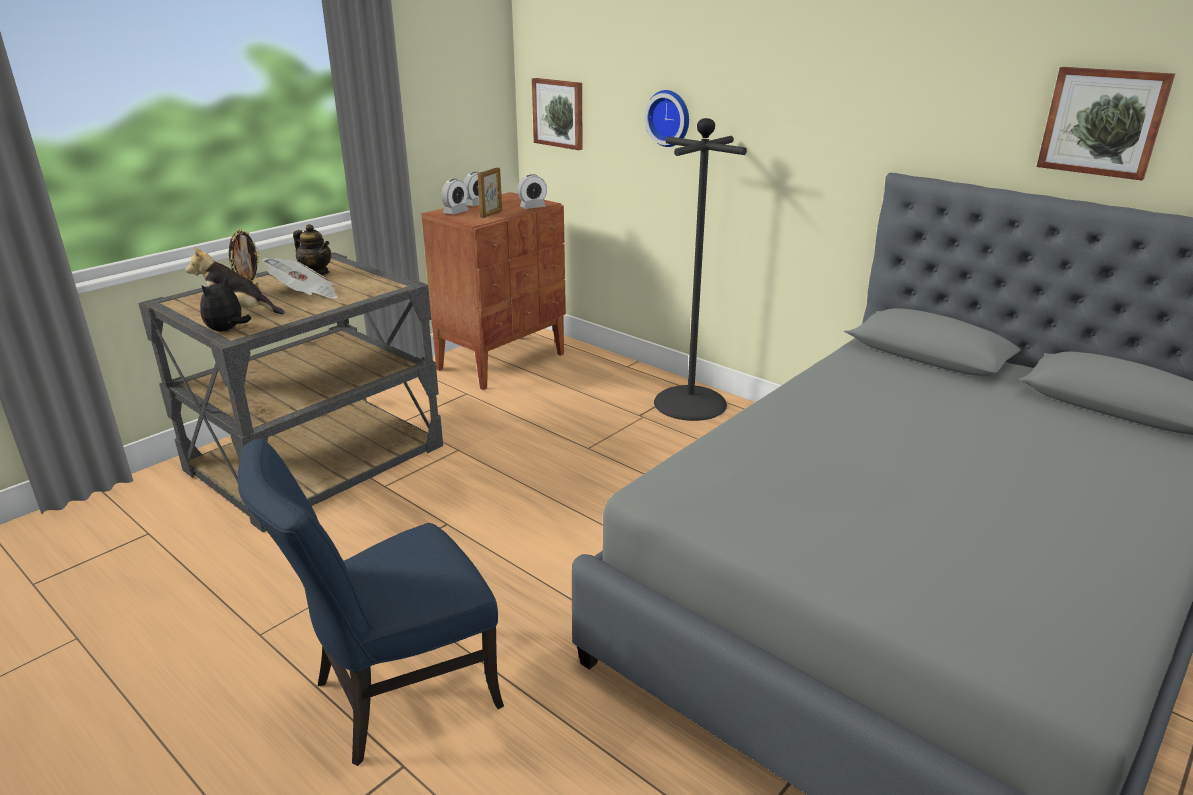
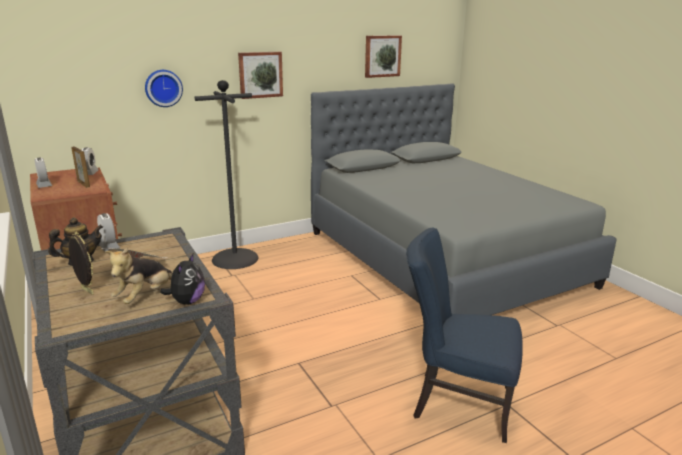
camera: 70 degrees left, 5 degrees down
(227, 330) = (187, 301): plush toy -> plush toy turned 120 degrees counterclockwise
(395, 696) = (455, 402): blue chair -> blue chair turned 120 degrees clockwise
(456, 212) = (54, 192): alarm clock -> alarm clock (109, 246)
(559, 113) = (49, 101): picture -> picture (260, 74)

